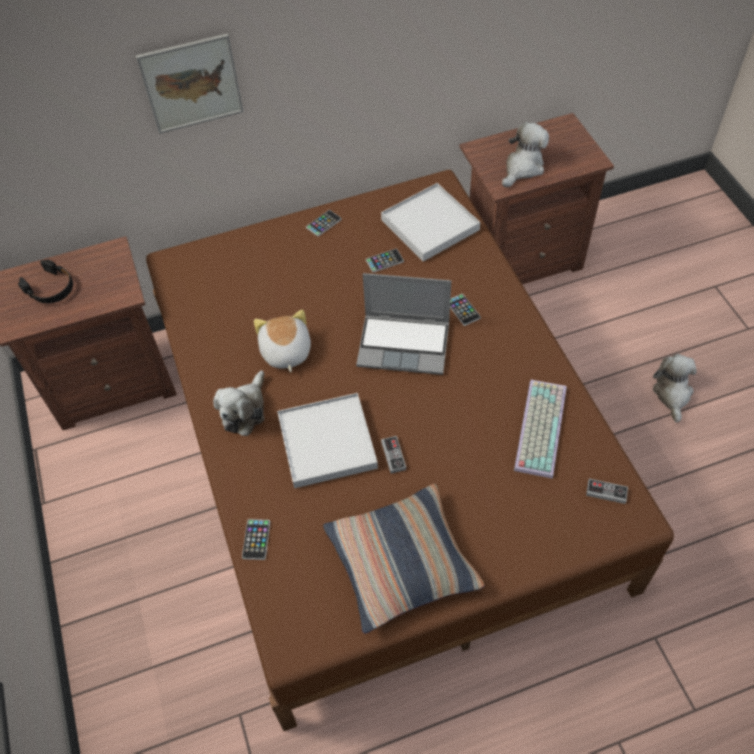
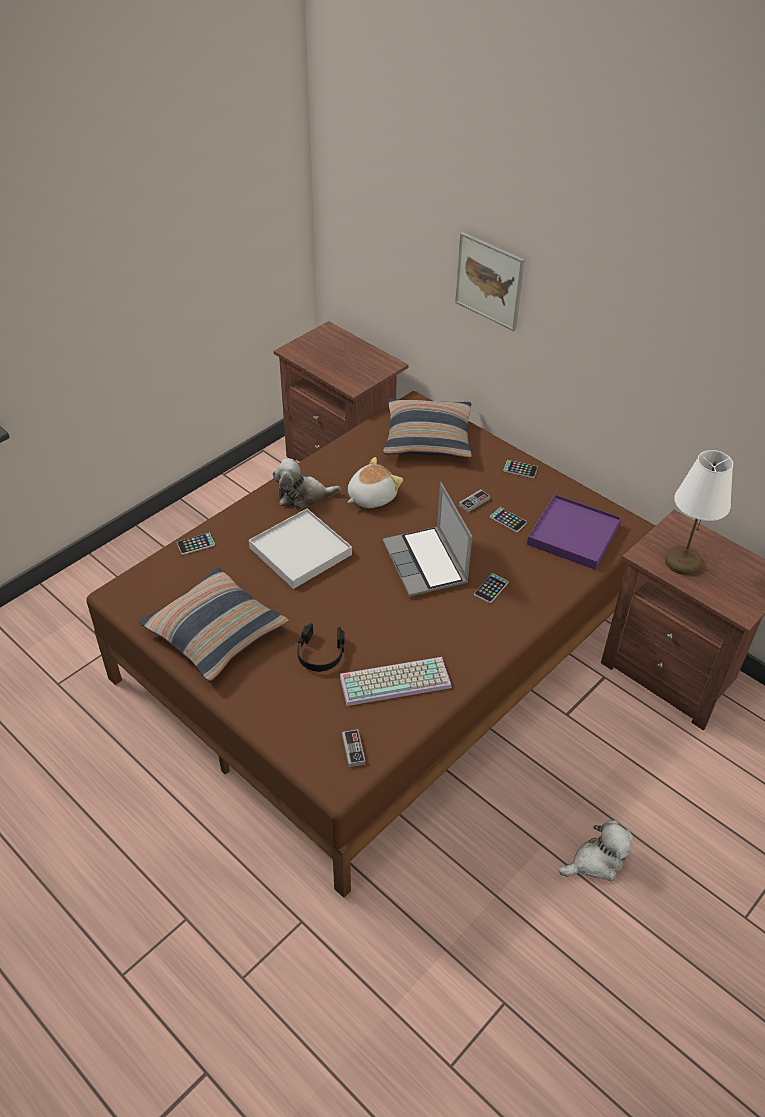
camera: 60 degrees right, 10 degrees down
(51, 288) = (334, 351): black headphones -> black headphones (320, 653)
(230, 272) = (427, 438): none -> pillow
(393, 455) = (310, 594): game controller -> game controller (474, 502)
(429, 225) = (573, 534): white tray -> purple tray
(522, 168) = (682, 562): plush toy -> white table lamp

